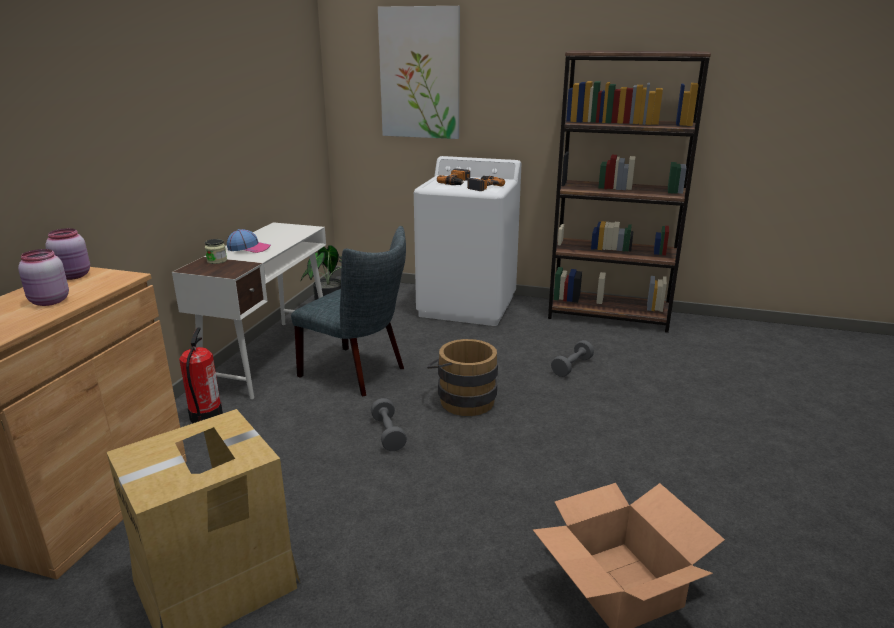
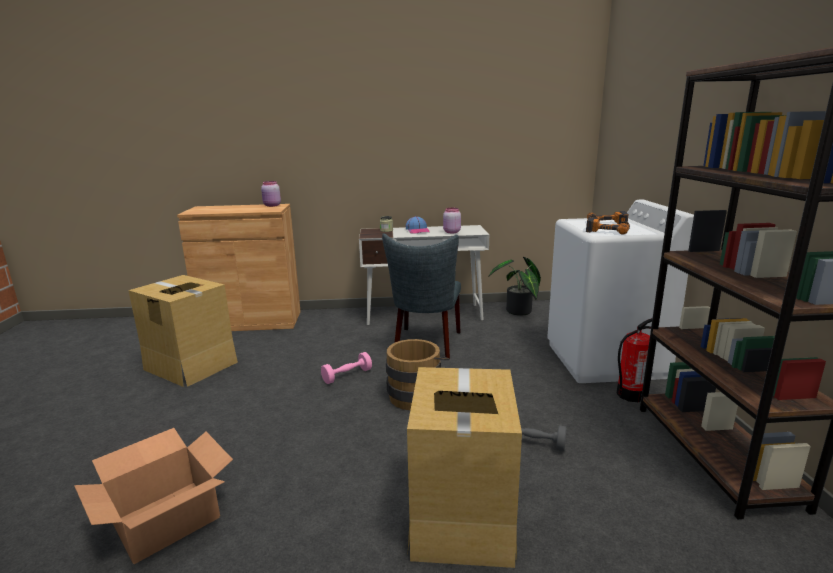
camera: 70 degrees right, 5 degrees down
(49, 302) = (235, 209): pink jar -> pink jar (451, 232)
(205, 417) = (339, 319): fire extinguisher -> fire extinguisher (630, 394)
(388, 434) = (347, 376): grey dumbbell -> pink dumbbell
(420, 73) = (646, 111): picture -> none
(648, 415) = (461, 515): none -> cardboard box

